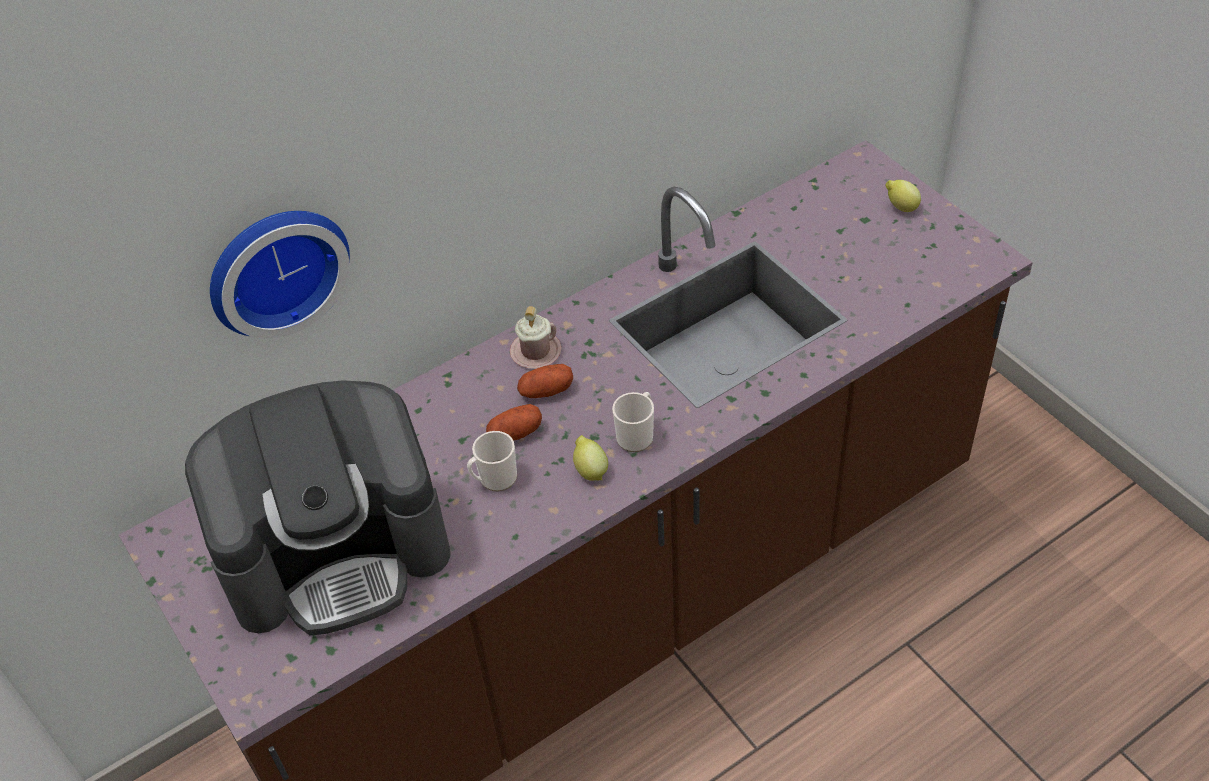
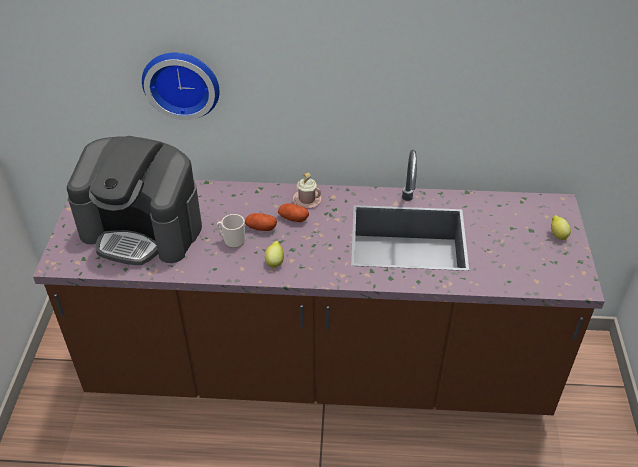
camera: 35 degrees right, 5 degrees down
(637, 435) = (311, 260): mug -> none

